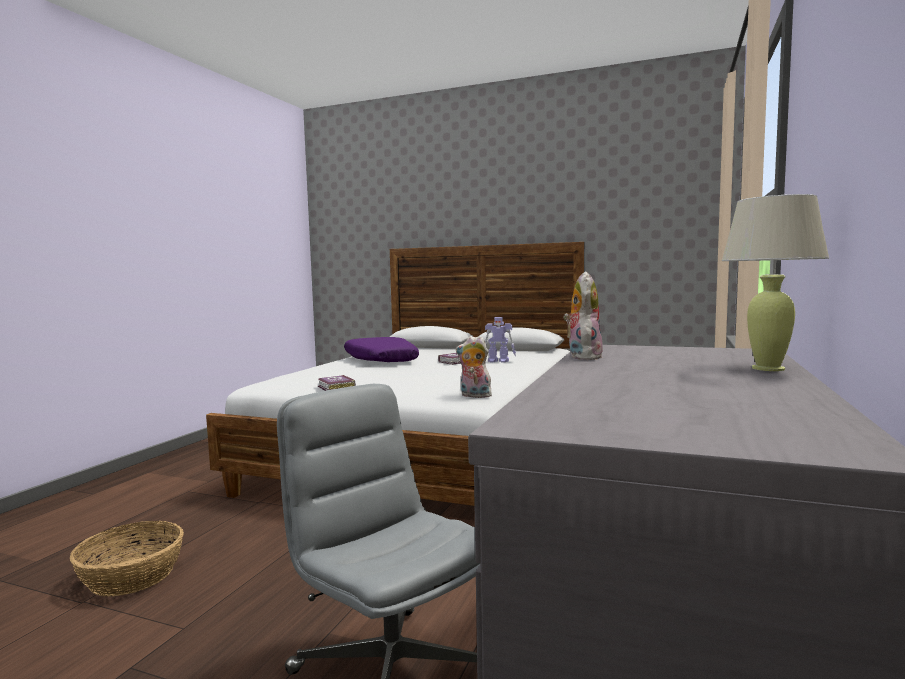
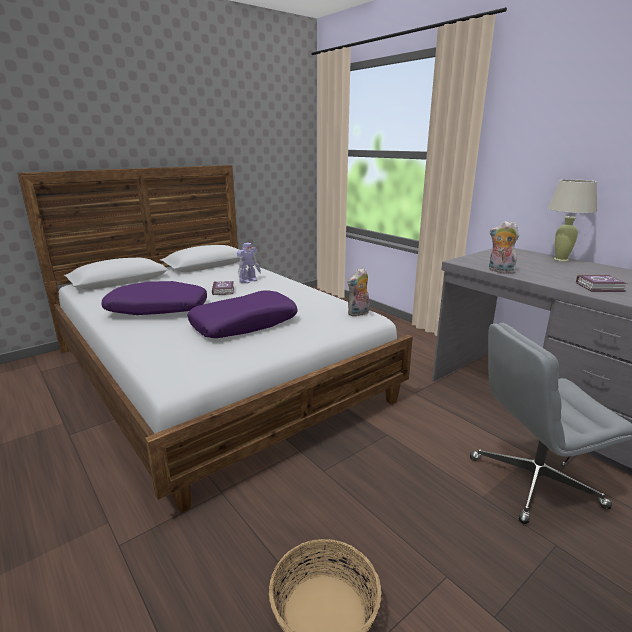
camera: 60 degrees left, 15 degrees up
(336, 388) = (261, 348): book -> book (601, 287)
(383, 378) = (244, 324): none -> purple pillow

